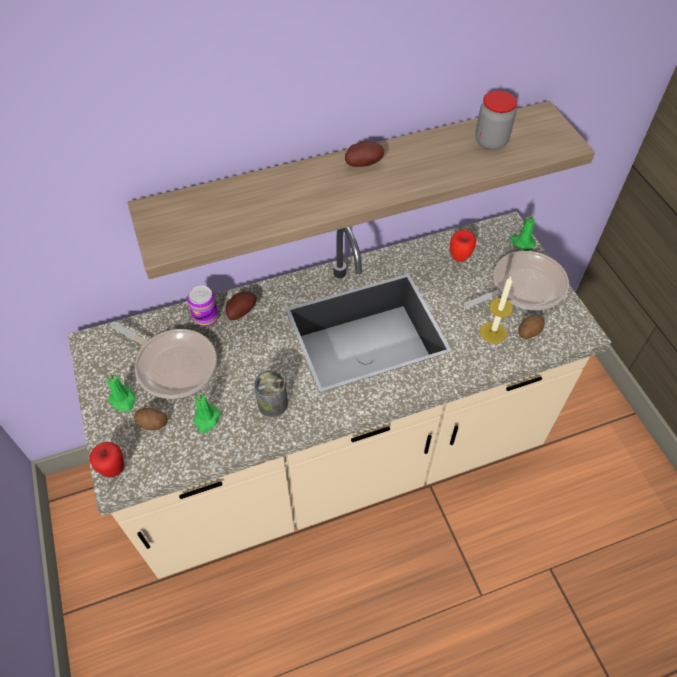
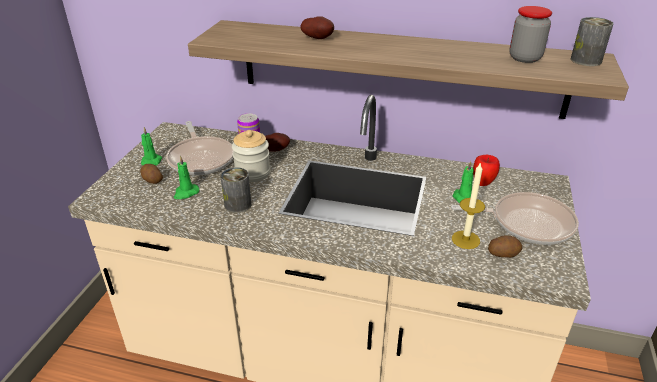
camera: 35 degrees right, 20 degrees down
(113, 468) = (102, 191): apple -> none
(247, 355) = (253, 173): none -> jar
(363, 164) = (399, 43): potato -> potato (318, 38)
(522, 242) = (554, 195): green candle -> green candle (463, 197)
(539, 123) = (586, 60): none -> can

